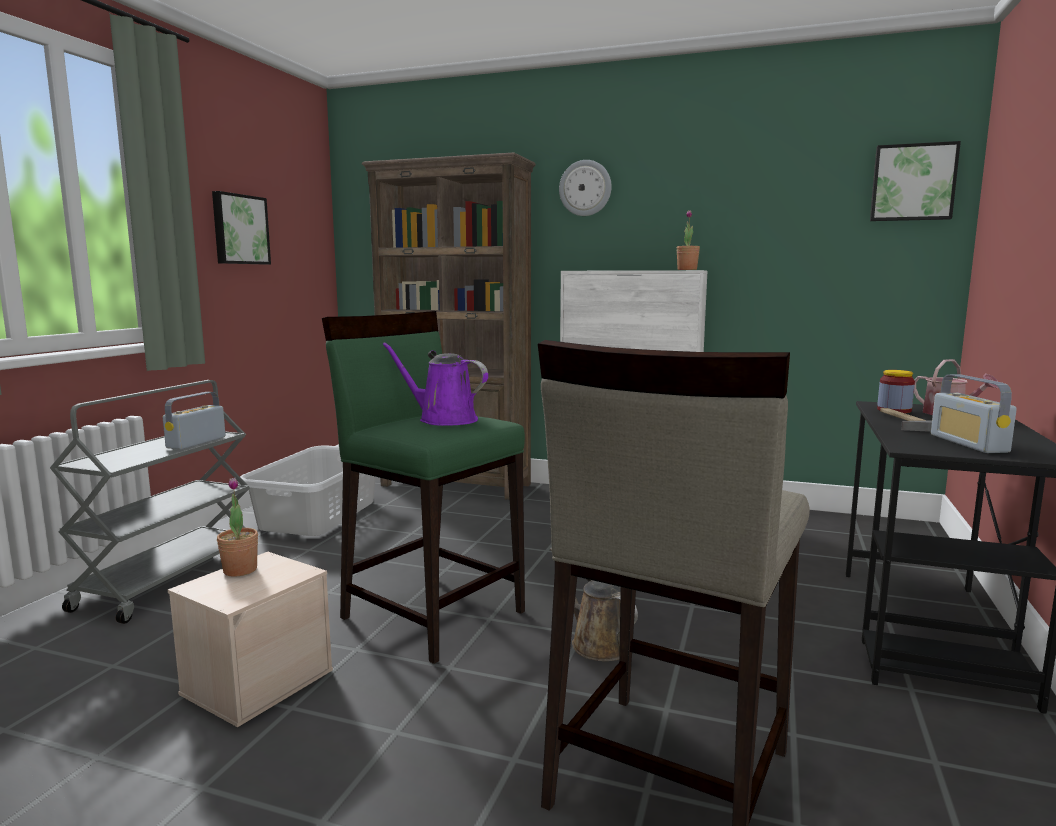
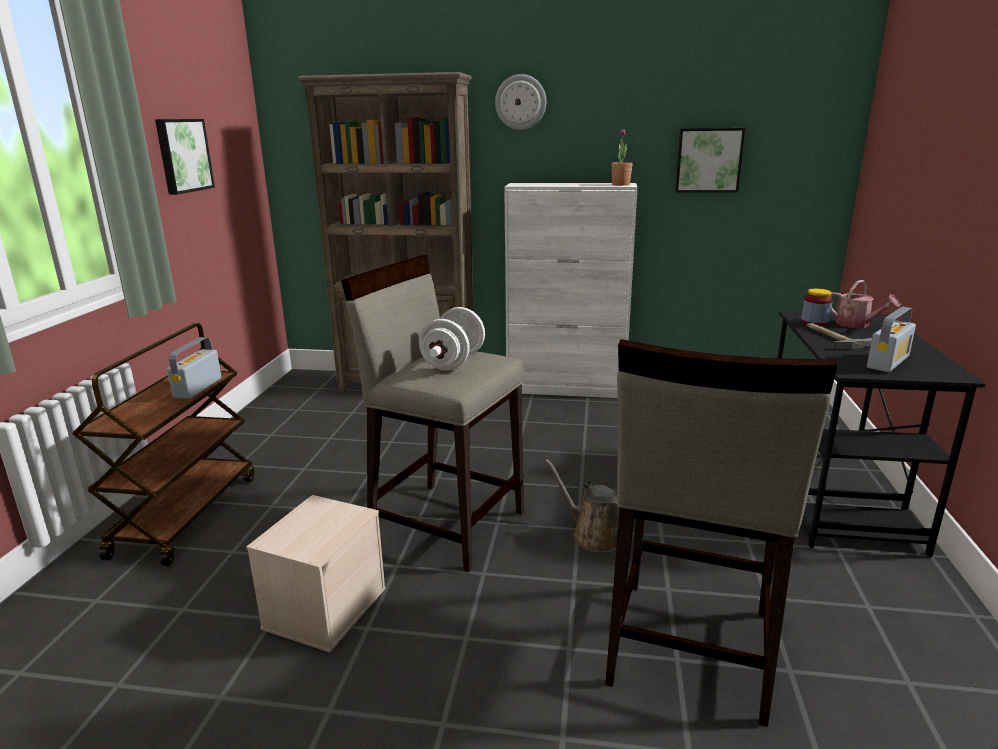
camera: 10 degrees left, 10 degrees up
(169, 579) = (186, 514): grey cart -> brown cart
(240, 570) = (300, 518): potted plant -> none
(320, 515) = (295, 429): grey laundry basket -> none
(433, 613) = (446, 523): green stool -> beige stool
(443, 419) = (453, 362): purple watering can -> white dumbbell
(912, 182) = (815, 104): picture -> picture (708, 160)
(968, 443) = (888, 362): radio -> radio turned 120 degrees counterclockwise

